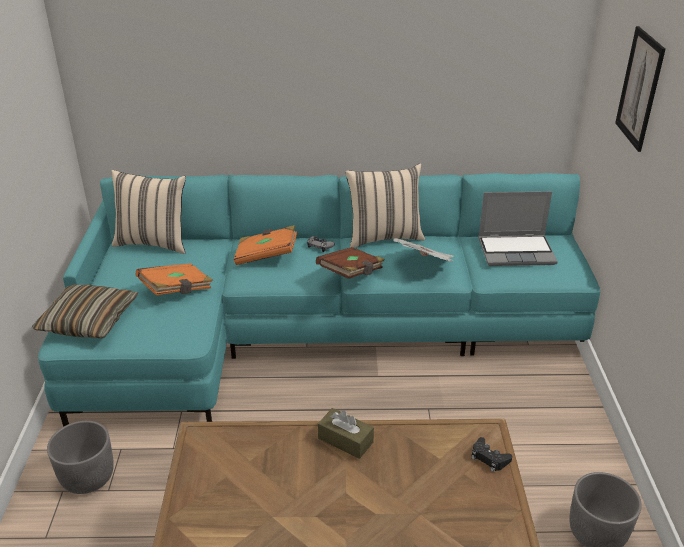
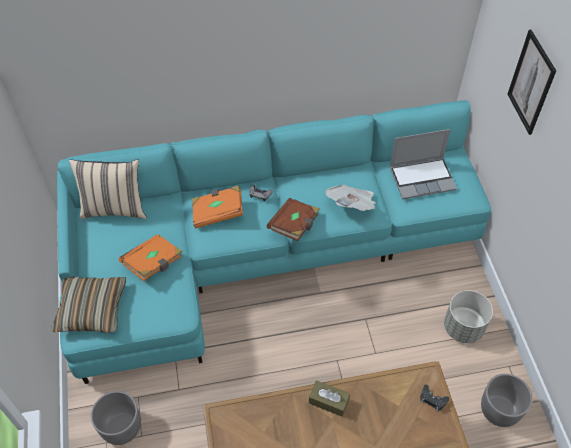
camera: 10 degrees left, 20 degrees up
(384, 237) = (311, 175): beige pillow -> none
(557, 434) = (463, 327): none -> grey planter

